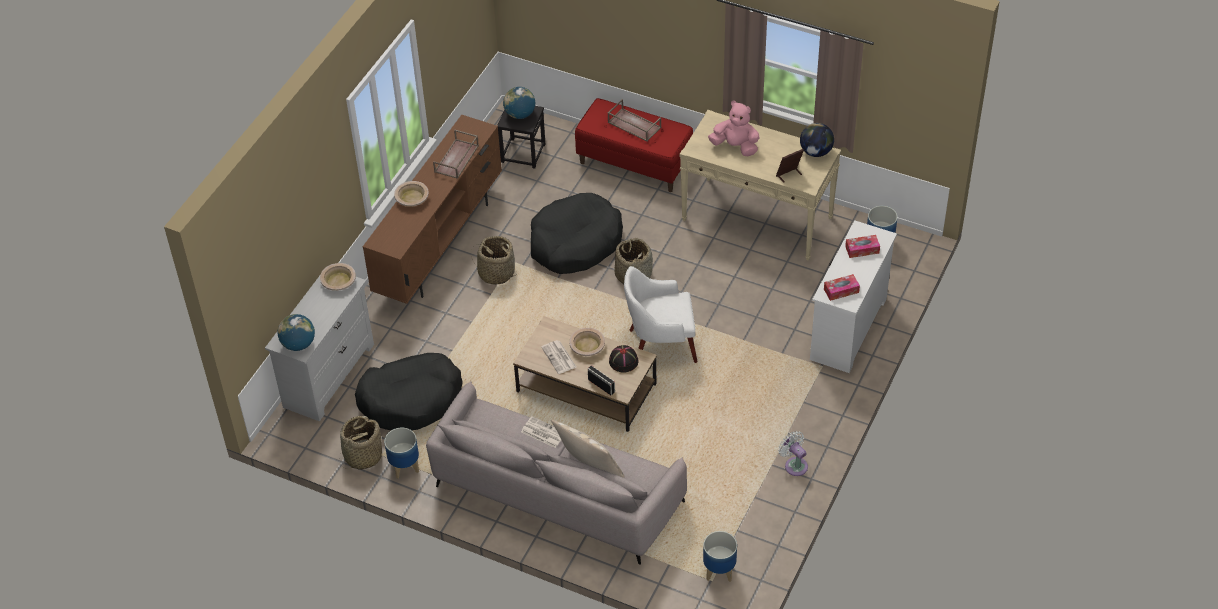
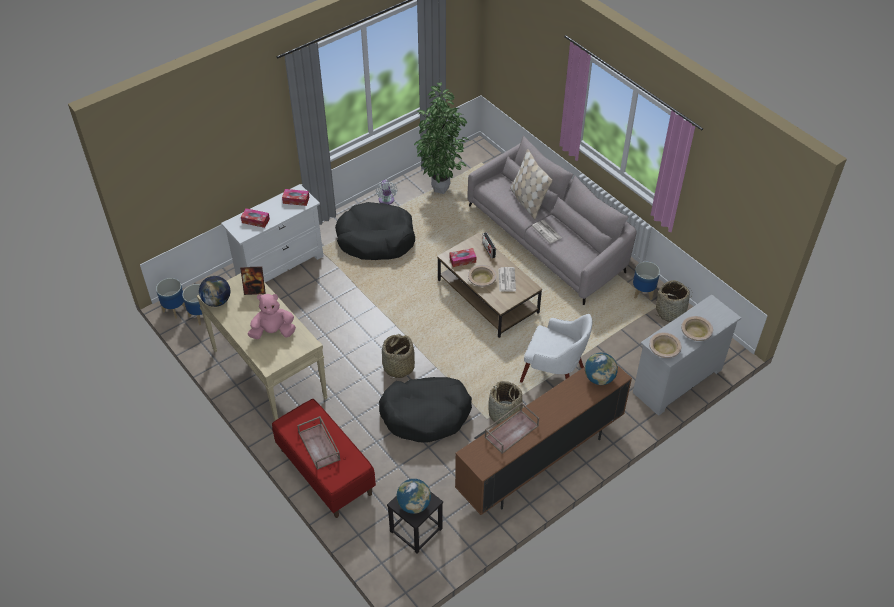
camera: 155 degrees left, 0 degrees up
(298, 344) = (713, 309): globe -> globe (599, 378)
(411, 399) = (619, 337): black dog bed -> black dog bed (376, 239)
(412, 198) = (570, 407): beige bowl -> beige bowl (696, 332)
(623, 360) = (462, 260): black hat -> tissue box
(660, 346) = (416, 305): white armchair -> white armchair (554, 375)
(719, 571) = (474, 165): planter -> planter (175, 309)
(735, 146) = (273, 332): pink plush toy -> pink plush toy turned 120 degrees clockwise
(738, 515) = (442, 188): none -> potted plant

